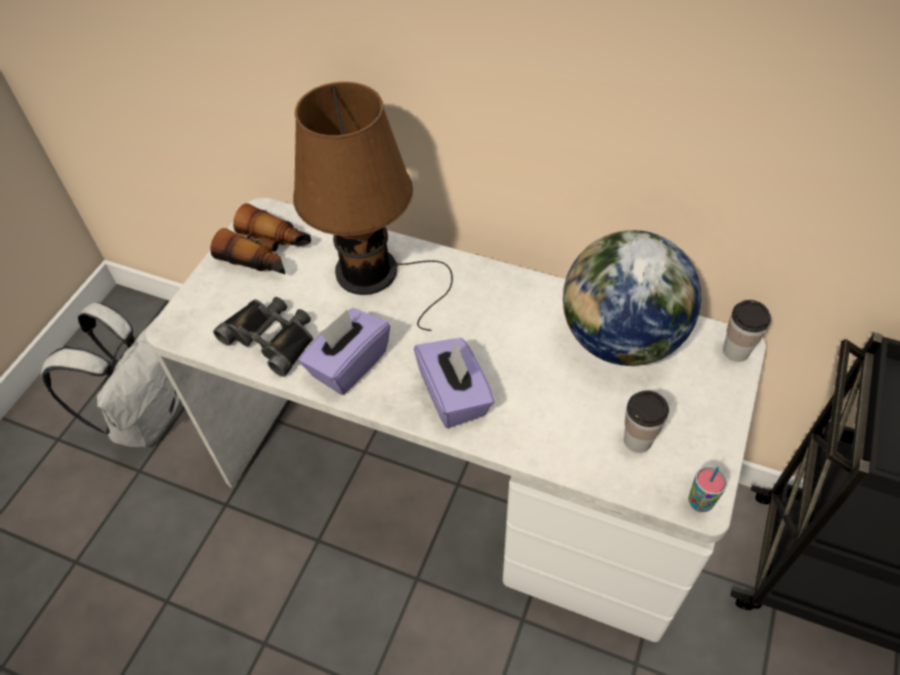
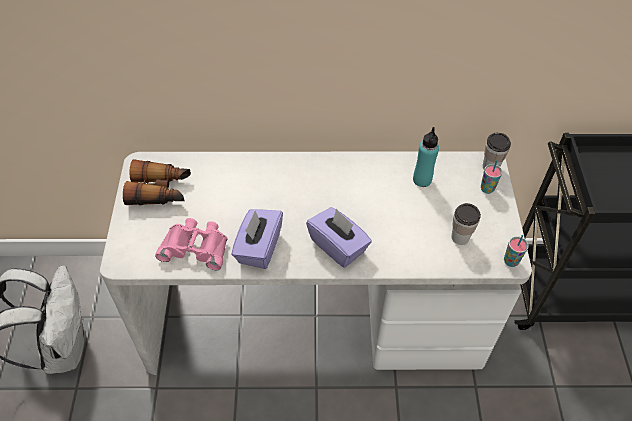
camera: 25 degrees left, 0 degrees up
(271, 337) = (195, 247): black binoculars -> pink binoculars
(374, 274) = (244, 183): brown table lamp -> none
(620, 339) = (422, 180): globe -> turquoise bottle
(714, 382) = (487, 189): none -> cup

